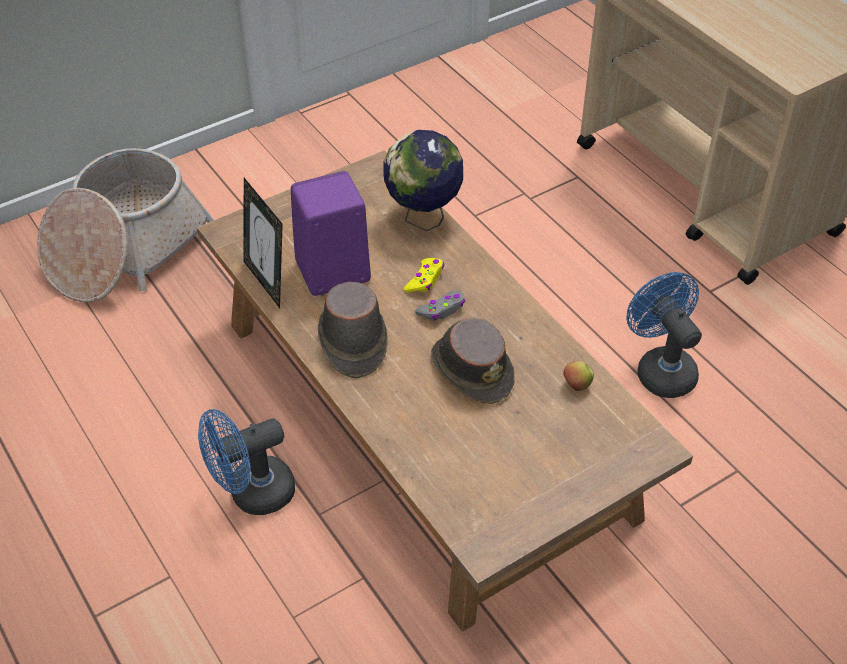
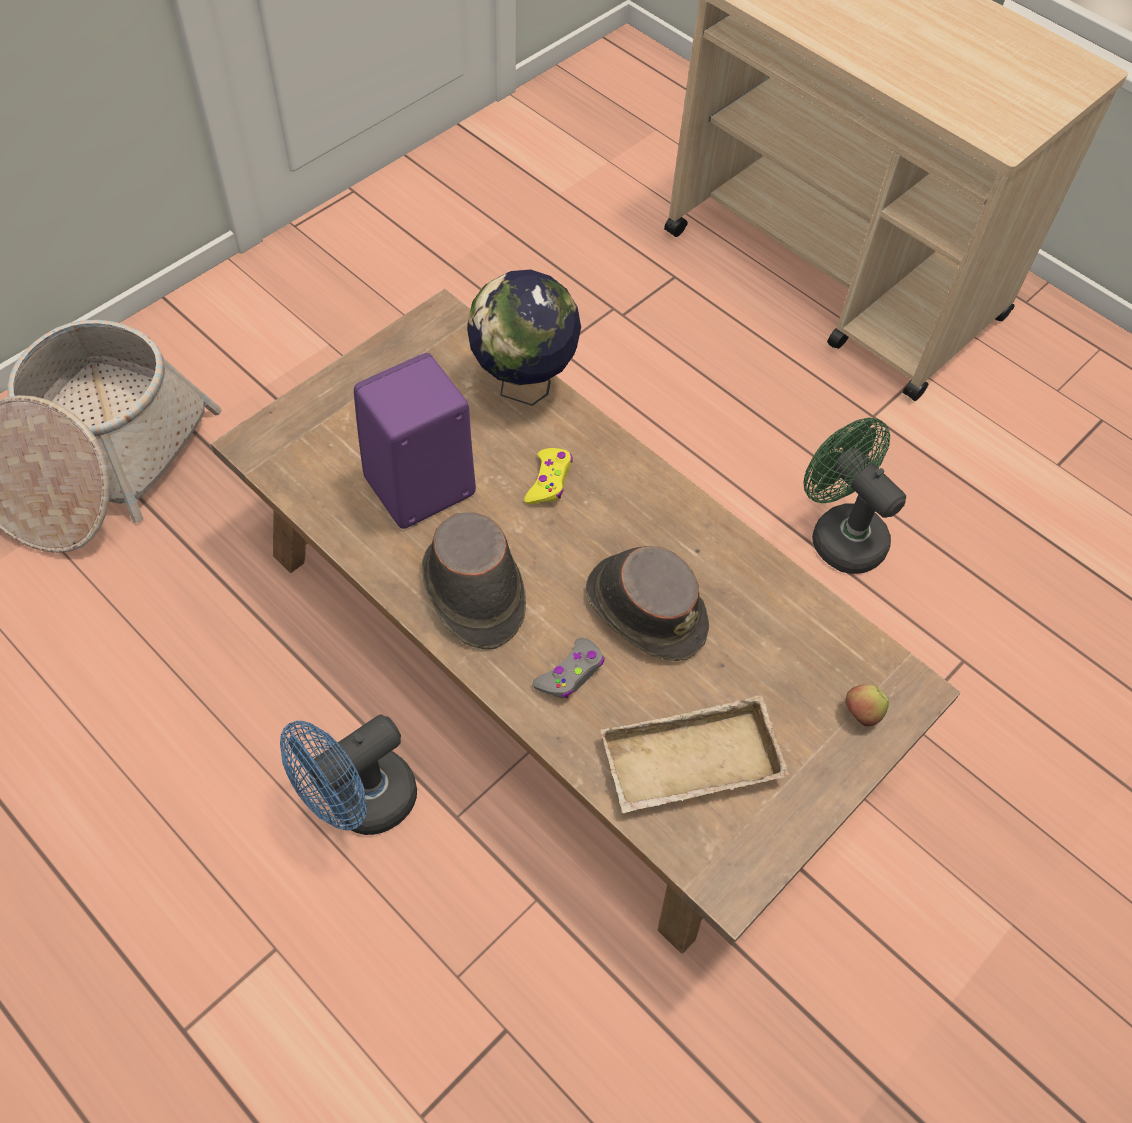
camera: 15 degrees left, 10 degrees up
(267, 282) = (331, 516): picture frame -> none
(442, 310) = (583, 524): grey game controller -> grey game controller (570, 674)
(476, 471) = (690, 766): none -> beige tray
(576, 385) = (788, 612): apple -> apple (861, 714)
(660, 369) = (839, 534): blue fan -> green fan

